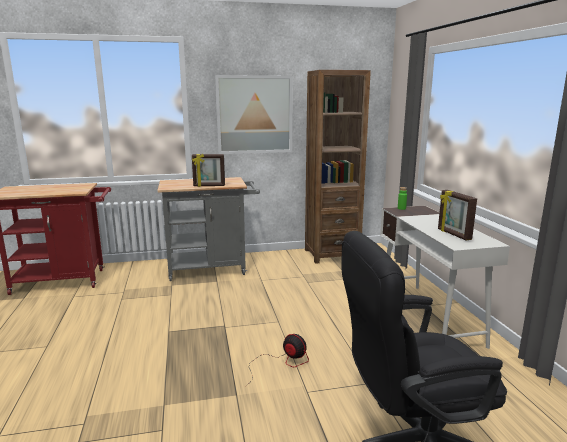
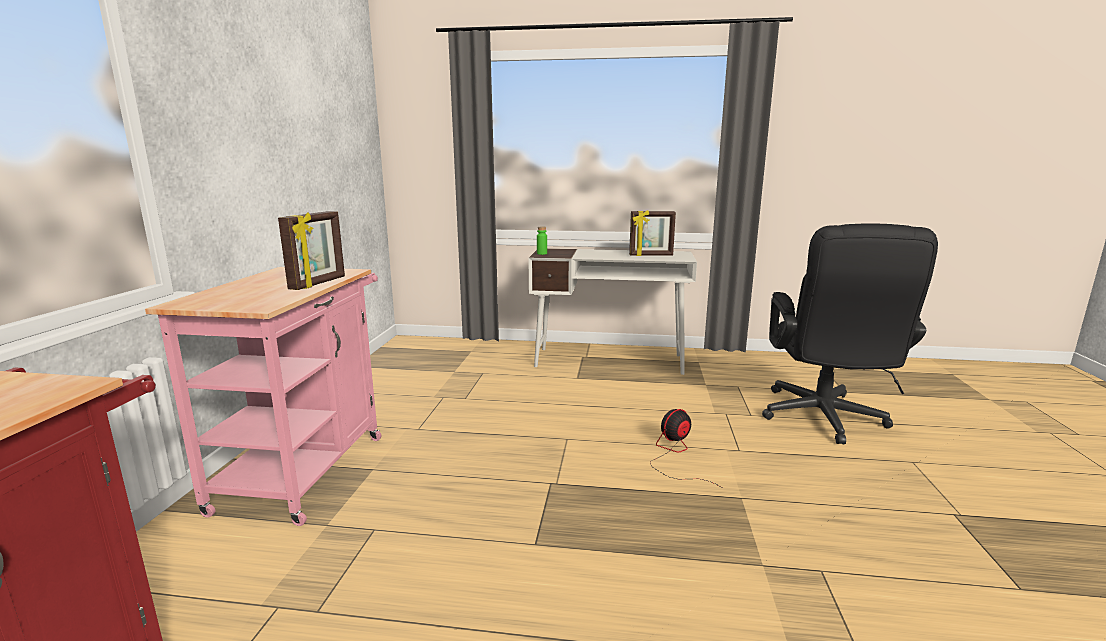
camera: 70 degrees left, 0 degrees up
(212, 269) = (307, 466): grey cart -> pink cart
(254, 114) = (253, 137): picture -> none
(331, 254) = (392, 366): brown bookcase -> none

